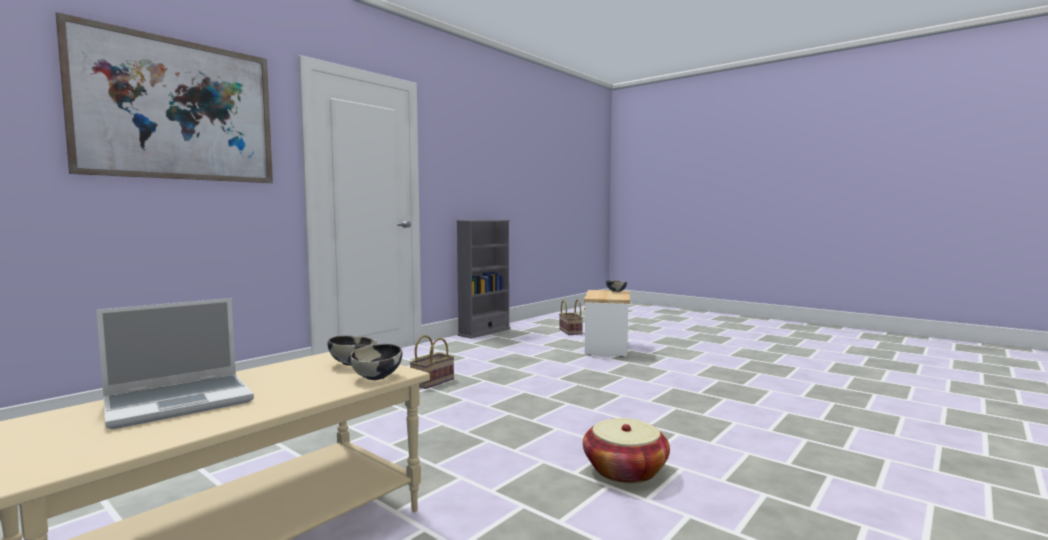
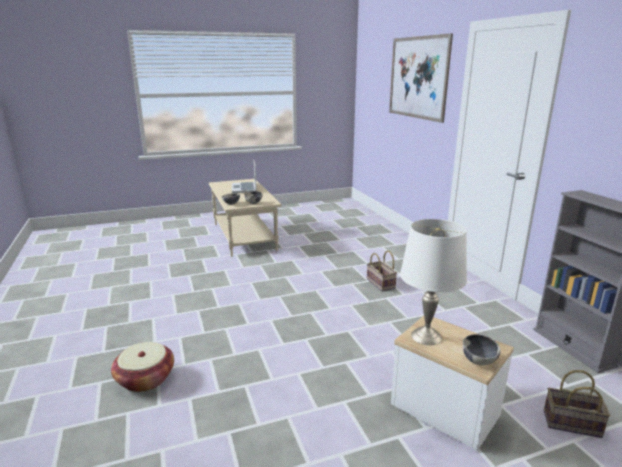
camera: 120 degrees right, 15 degrees up
(611, 296) = (426, 336): none -> white table lamp
(625, 470) = (196, 299): basket -> basket (145, 379)

